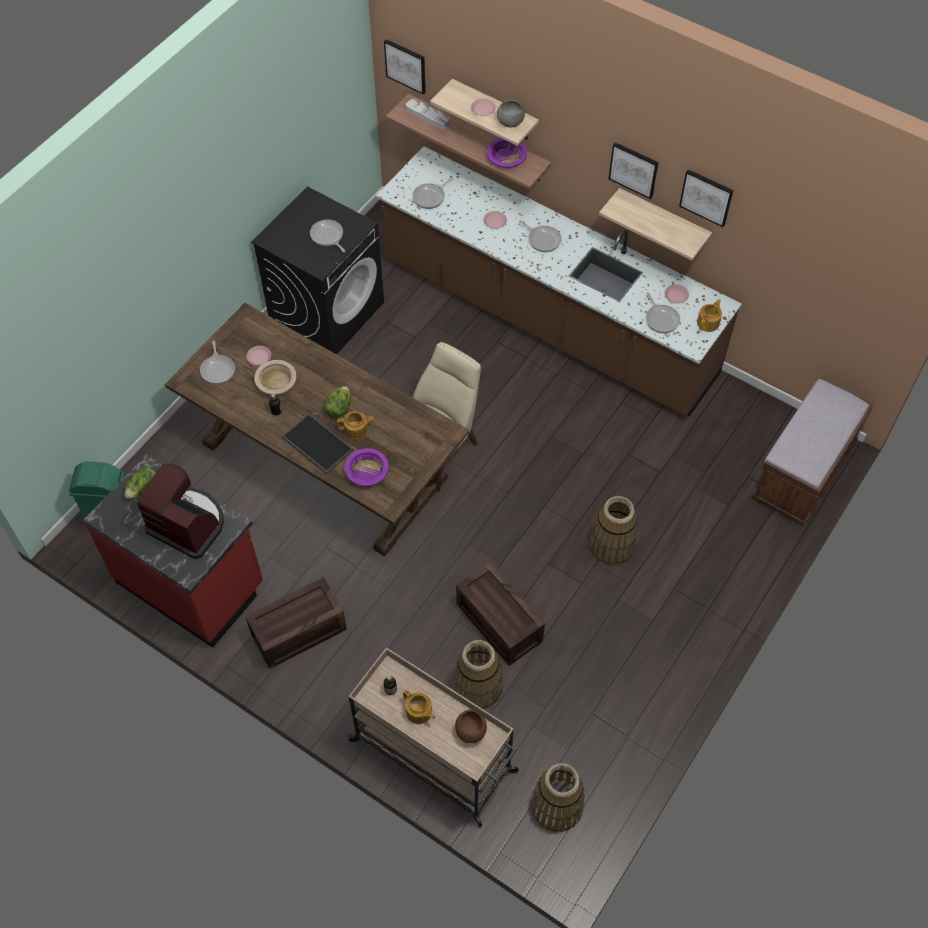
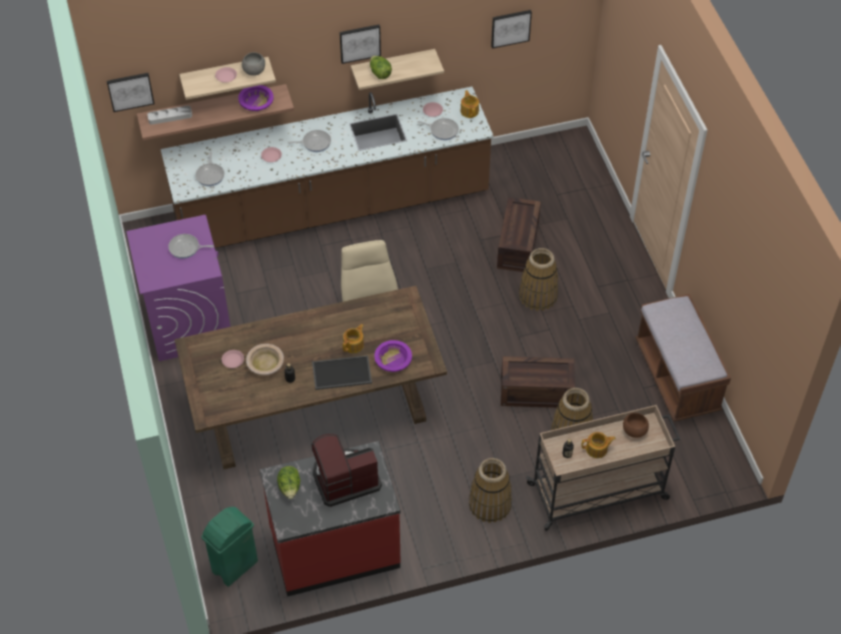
camera: 50 degrees left, 5 degrees down
(218, 369) = (217, 390): frying pan -> none
(298, 633) = (437, 509): crate -> crate (519, 246)
(327, 311) = (188, 321): black washing machine -> purple washing machine
(339, 408) = (325, 343): lettuce -> lettuce (380, 73)
(556, 806) = (689, 449): basket -> basket (489, 504)
(706, 197) = (424, 25): picture -> picture (510, 28)
(803, 471) = (580, 166): brown bench -> brown bench (677, 377)

